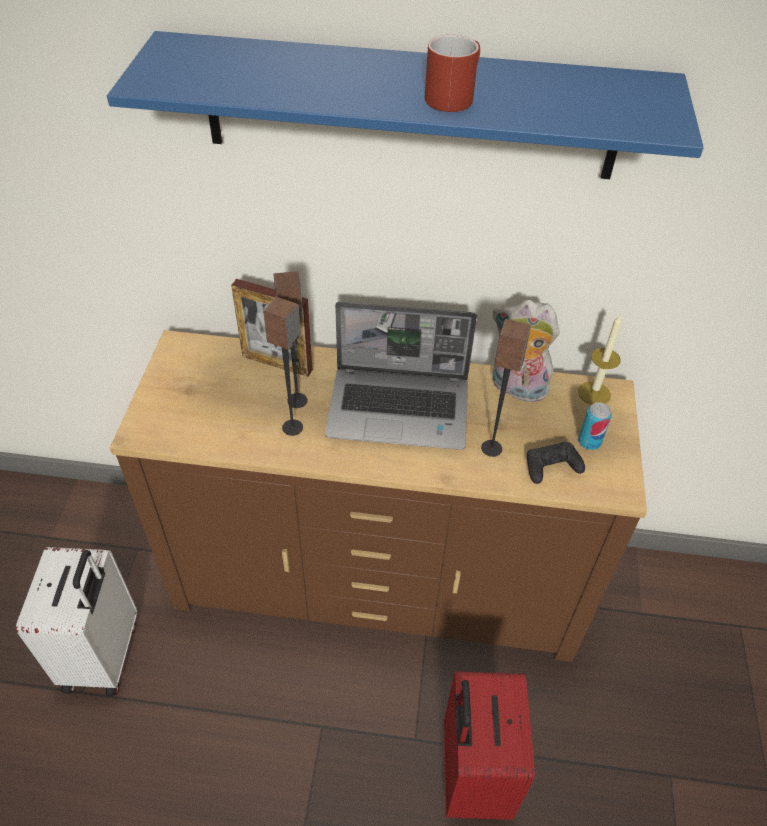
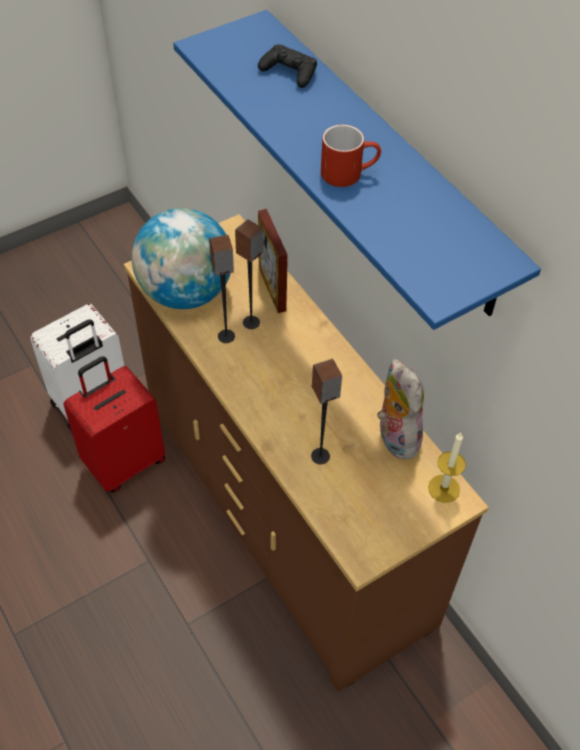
camera: 50 degrees right, 5 degrees up
(206, 423) = (186, 292): none -> globe
(400, 408) = (302, 381): laptop -> none
(471, 773) = (192, 678): red suitcase -> red suitcase (124, 462)
(551, 466) = (340, 502): black game controller -> black game controller (289, 72)
(589, 441) = (389, 512): can -> none

